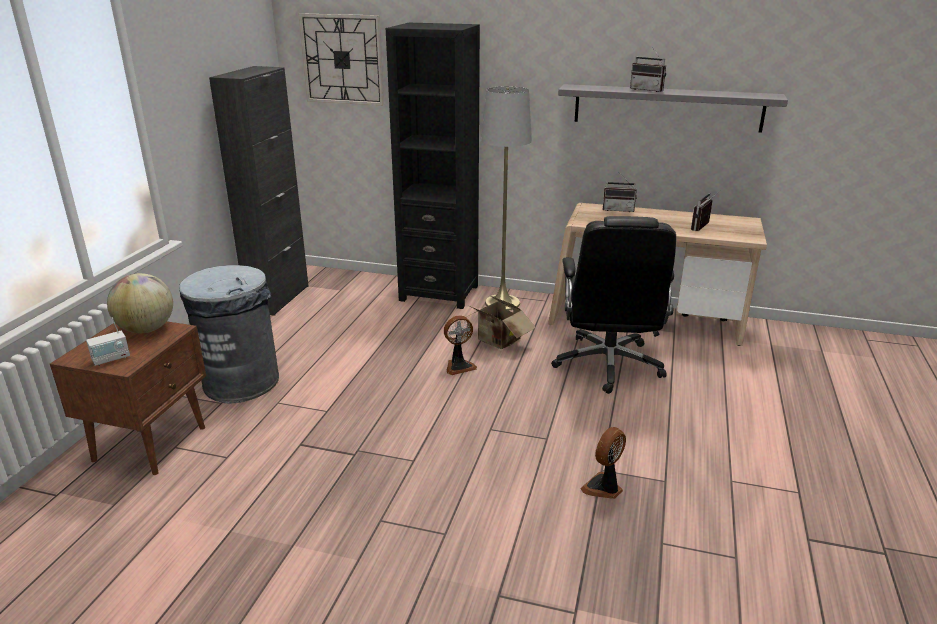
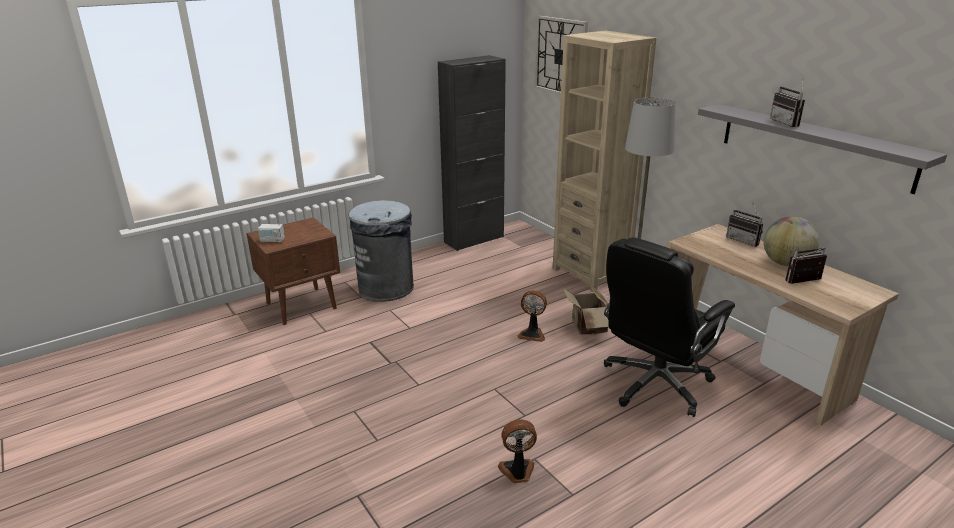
camera: 40 degrees right, 0 degrees up
(146, 329) = (310, 229): globe -> globe (785, 263)
(439, 293) = (591, 273): black bookcase -> beige bookcase

